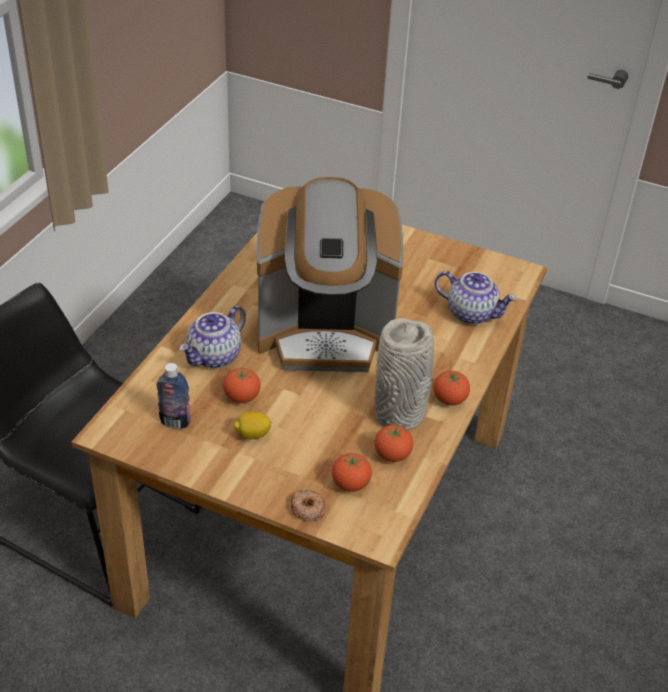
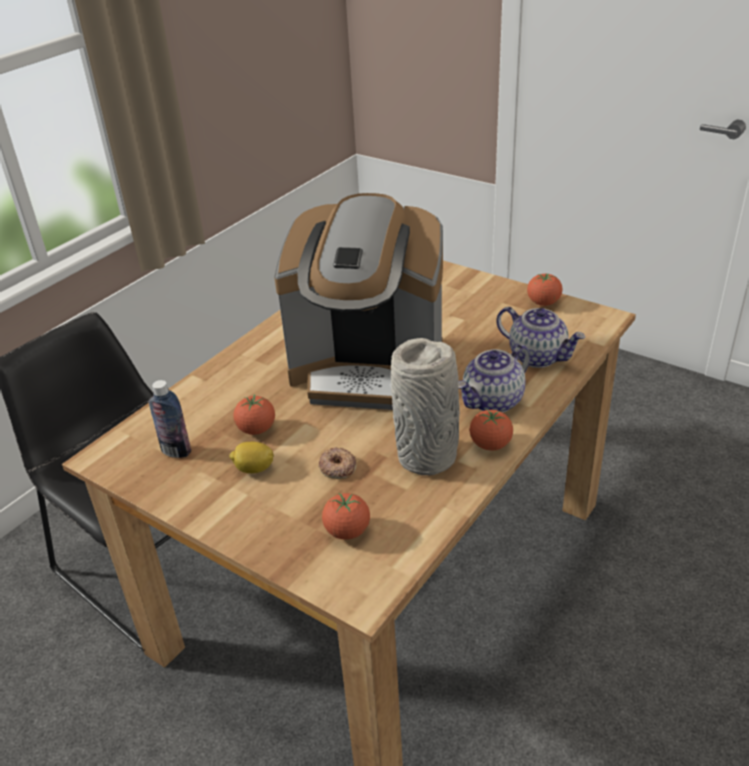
camera: 15 degrees right, 5 degrees down
(214, 357) = (242, 388): teapot -> teapot (493, 401)
(307, 508) = (288, 555): donut -> donut (337, 467)
(392, 455) = (406, 502): tomato -> tomato (543, 303)

